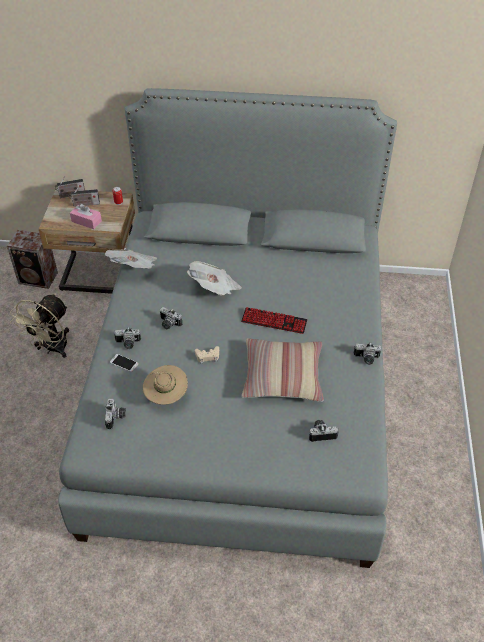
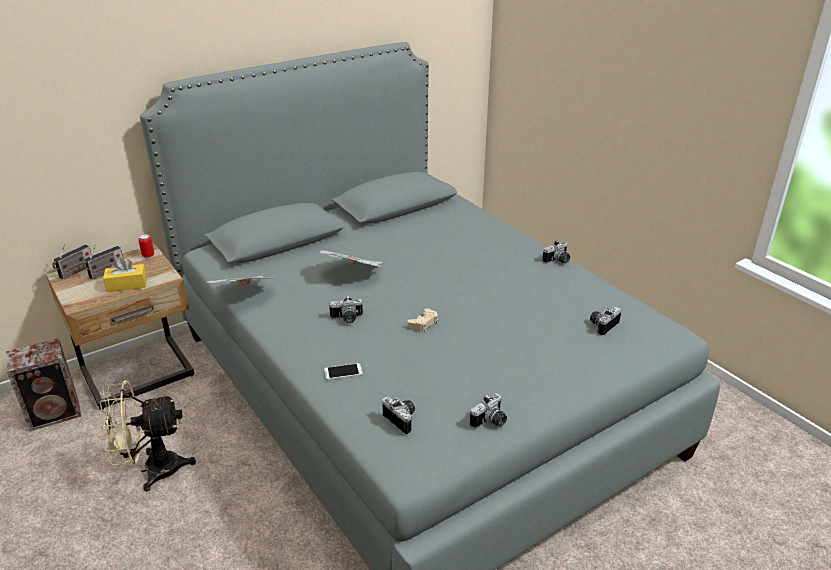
camera: 40 degrees left, 15 degrees down
(52, 349) = (152, 470): beige fan -> beige fan turned 90 degrees clockwise
(86, 221) = (127, 285): pink tissue box -> yellow tissue box
(128, 344) = (324, 355): camera -> camera (490, 422)
(166, 395) = (428, 372): beige hat -> none
(274, 321) = (446, 271): keyboard -> none
(282, 376) = (511, 304): pillow -> none

